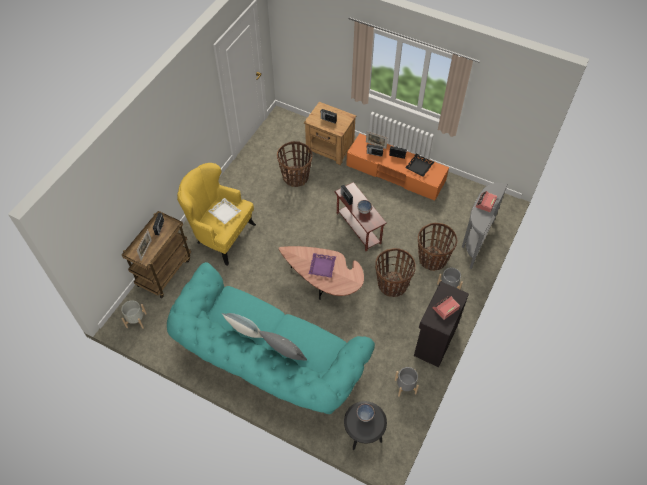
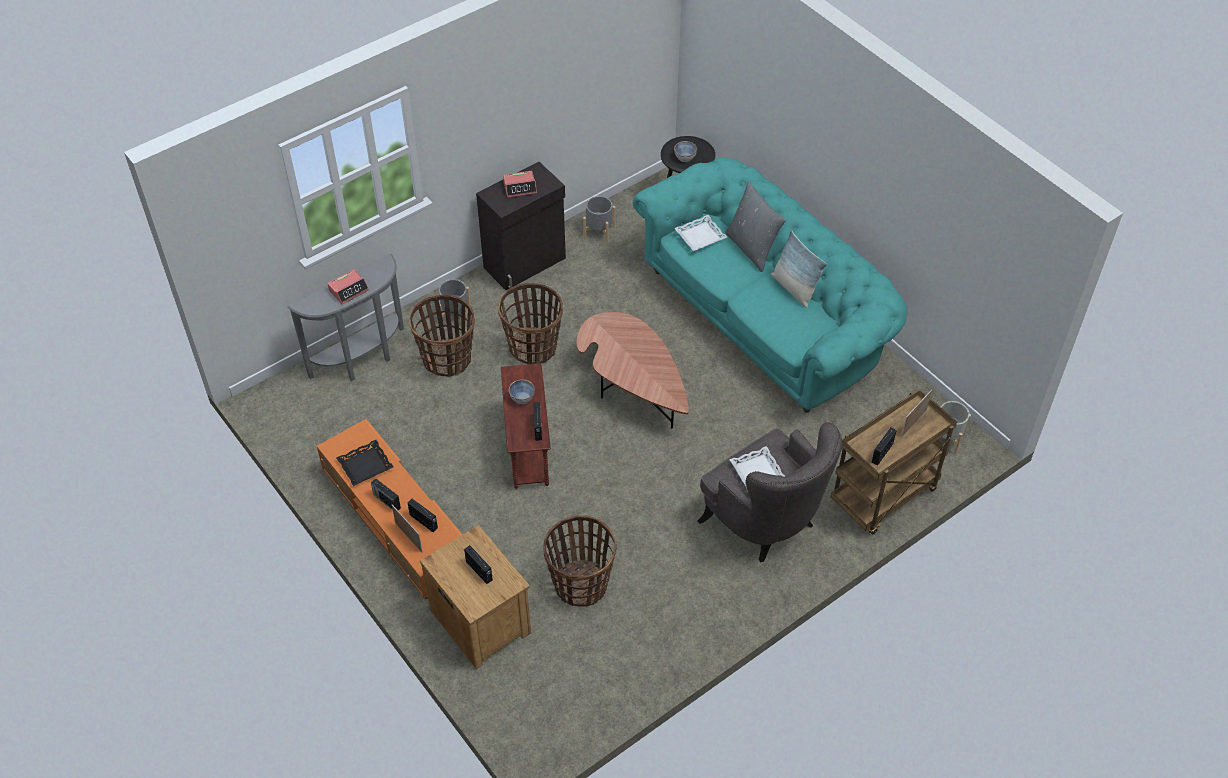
camera: 155 degrees left, 5 degrees down
(221, 235) = (766, 523): yellow armchair -> grey armchair
(321, 349) = (700, 236): none -> white tray
(322, 266) = (635, 360): purple tray -> none

